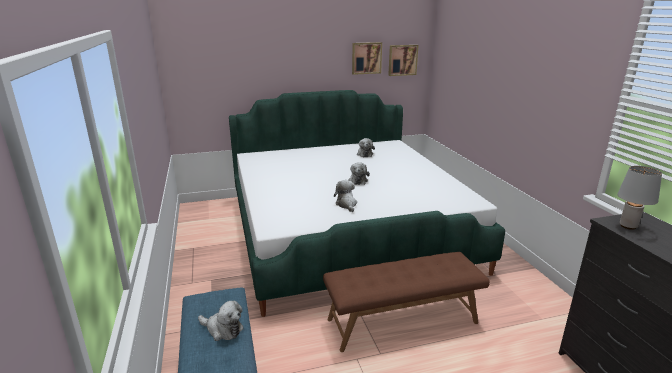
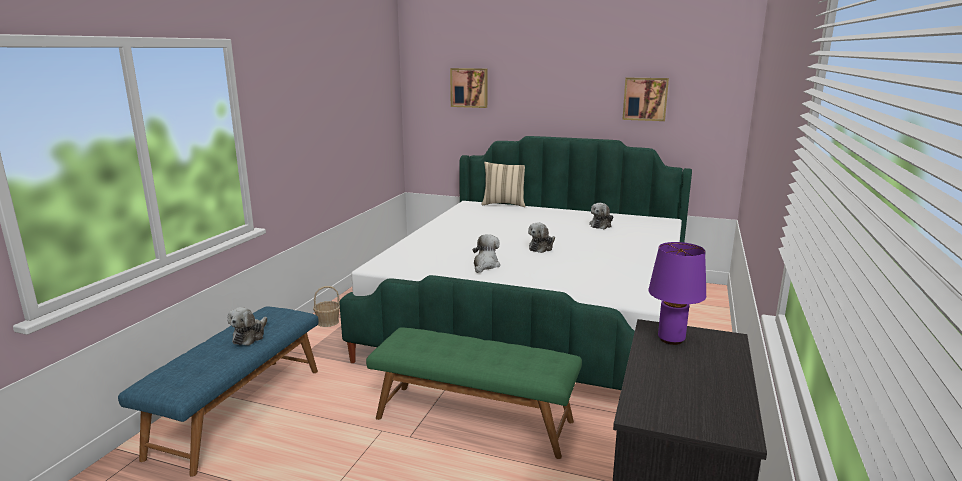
camera: 35 degrees right, 5 degrees down
(195, 289) = (328, 322): none -> basket
(223, 329) = (250, 336): plush toy -> plush toy turned 45 degrees clockwise
(274, 150) = (504, 204): none -> beige pillow
(402, 60) = (702, 105): picture -> picture (469, 87)
(402, 320) = (474, 419): brown bench -> green bench
(628, 226) = (672, 339): grey table lamp -> purple table lamp

